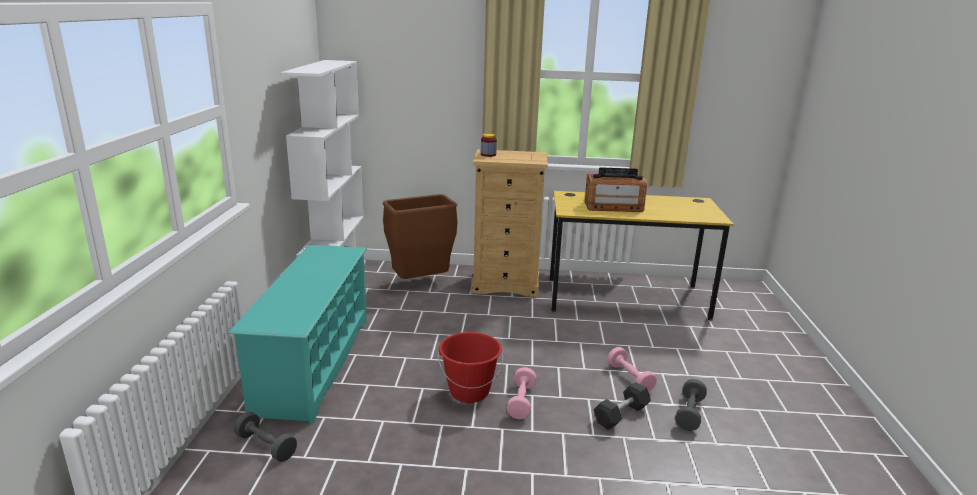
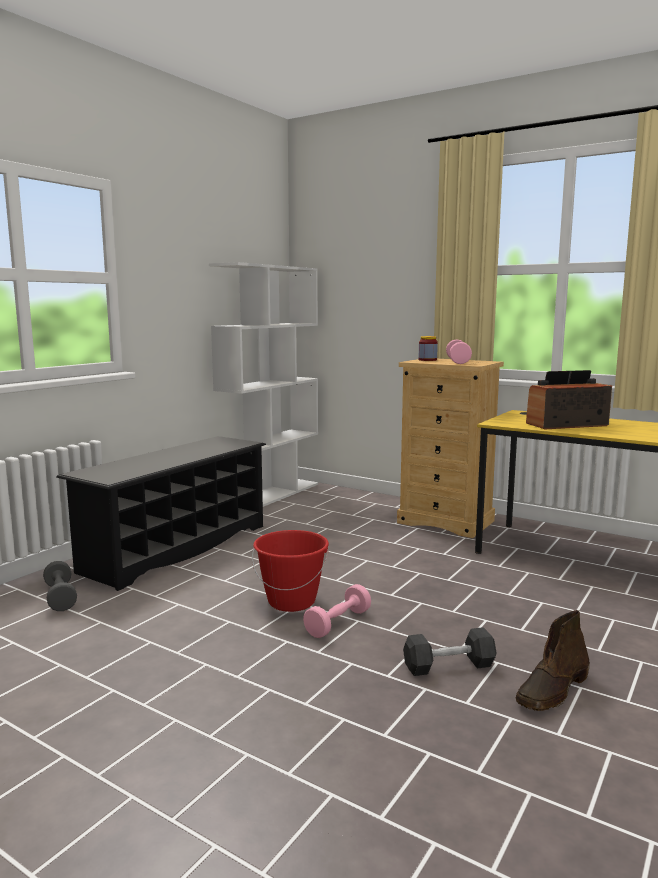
camera: 30 degrees right, 10 degrees down
(314, 363) = (176, 548): turquoise shoe rack -> black shoe rack
(420, 282) = (353, 506): brown trash can -> none
(613, 207) = (566, 424): radio -> radio turned 135 degrees clockwise
(630, 378) = (505, 634): pink dumbbell -> pink dumbbell (458, 361)
(689, 413) = (552, 690): grey dumbbell -> brown boot

